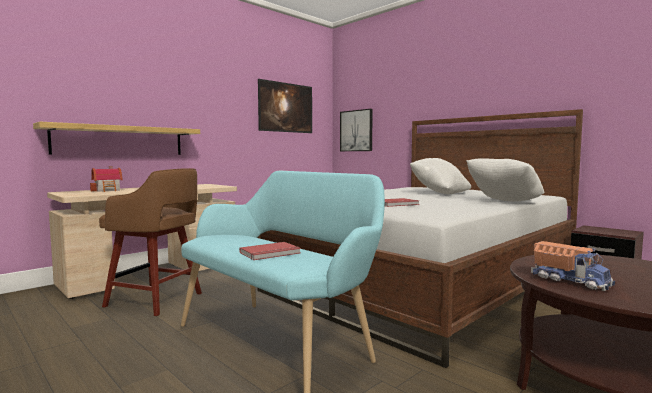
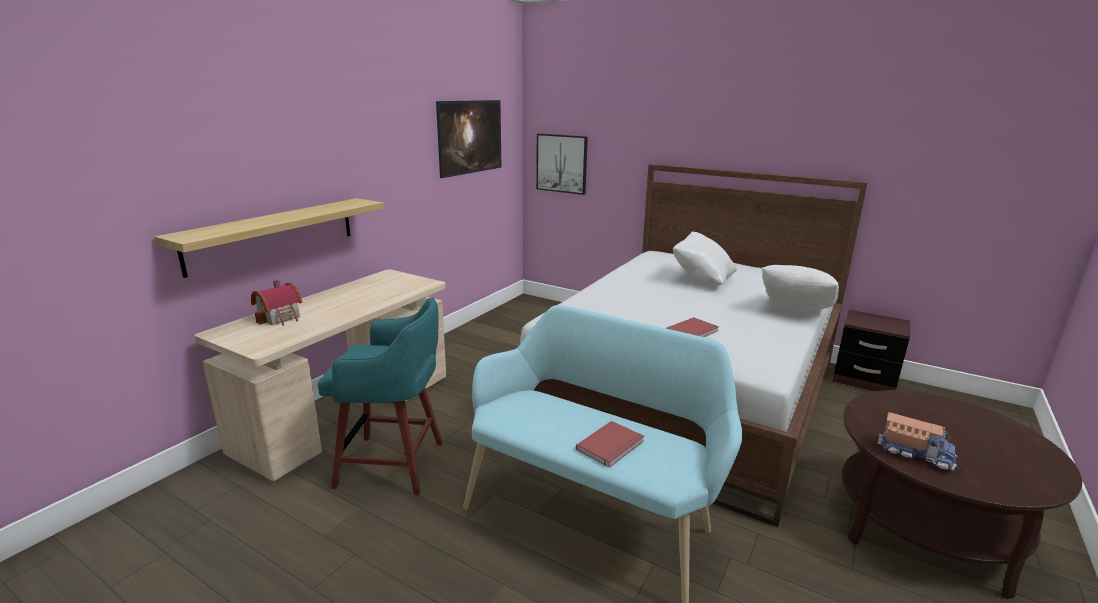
camera: 15 degrees left, 15 degrees up
(156, 300) = (394, 465): brown stool -> turquoise stool

